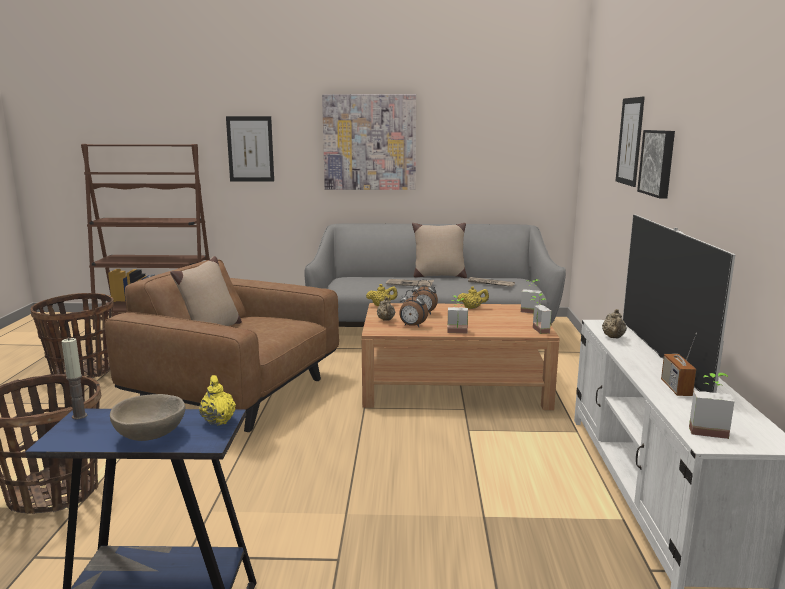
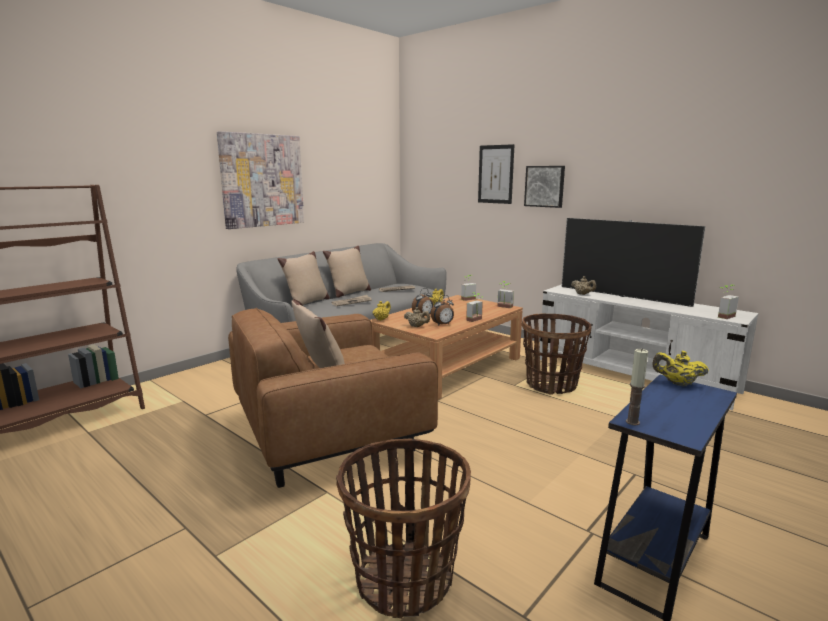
camera: 50 degrees left, 0 degrees up
(82, 372) = (106, 500): basket -> basket (551, 384)
(150, 435) = (694, 406): beige bowl -> none
(250, 149) = (141, 190): picture -> none
(378, 275) = (306, 303): none -> beige pillow
(676, 388) = (668, 306): radio -> none

